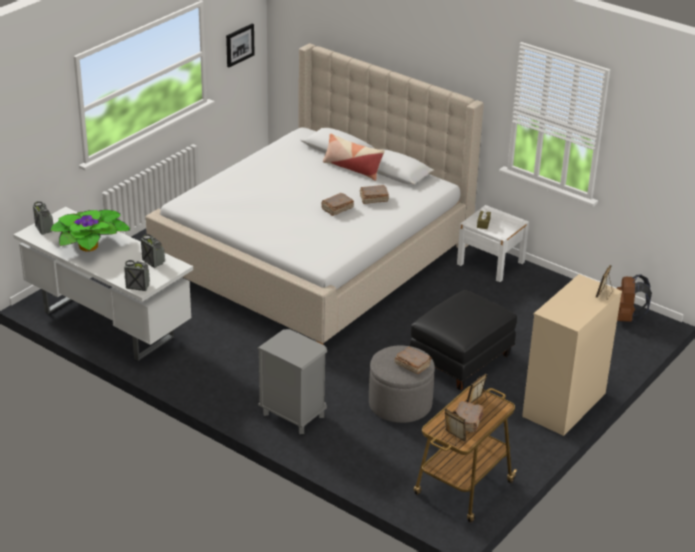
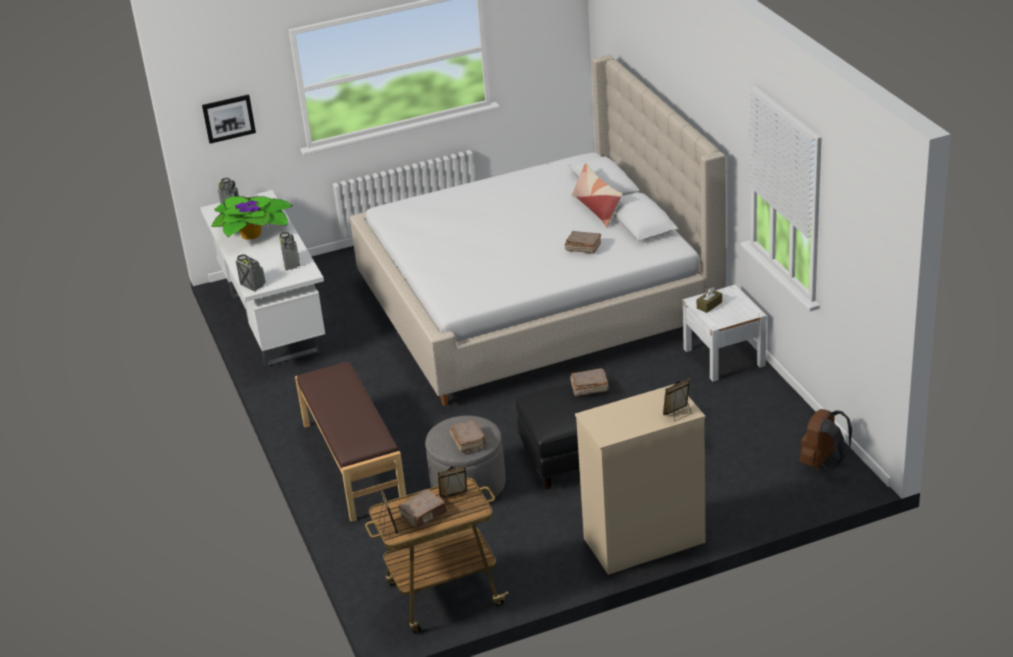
camera: 35 degrees right, 0 degrees up
(239, 45) = (542, 45): picture -> picture (228, 118)
(293, 415) = (352, 464): grey nightstand -> brown bench
(337, 209) = (532, 250): brown book -> brown book (589, 388)

